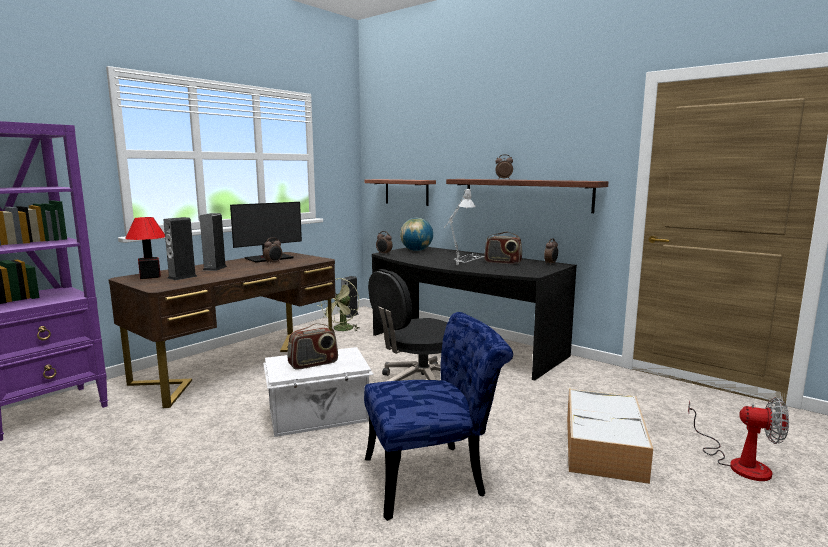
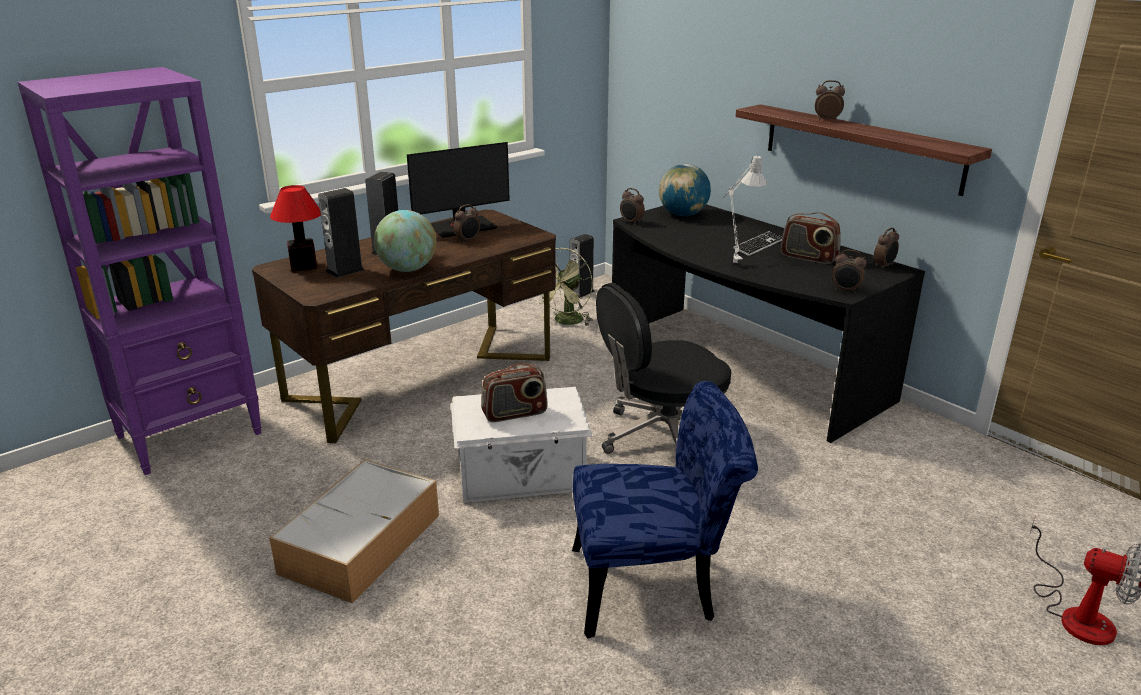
camera: 10 degrees right, 15 degrees up
(230, 275) = (407, 269): none -> globe
(406, 192) = (677, 111): shelf -> none
(532, 273) = (845, 290): none -> alarm clock
(604, 447) = (893, 567): storage box -> storage box (360, 545)

